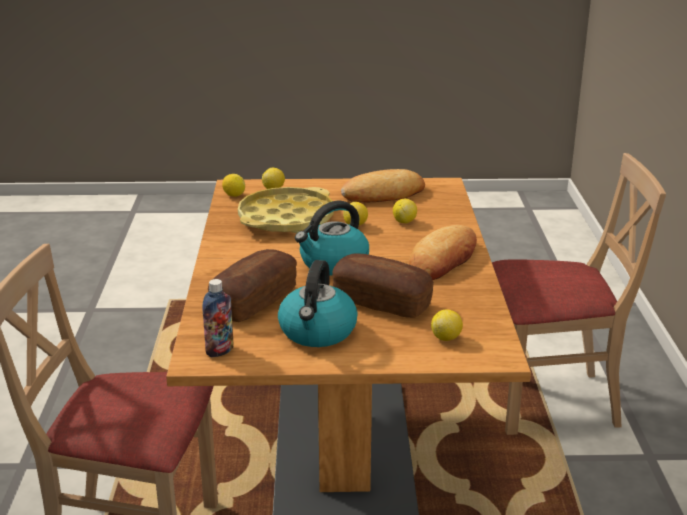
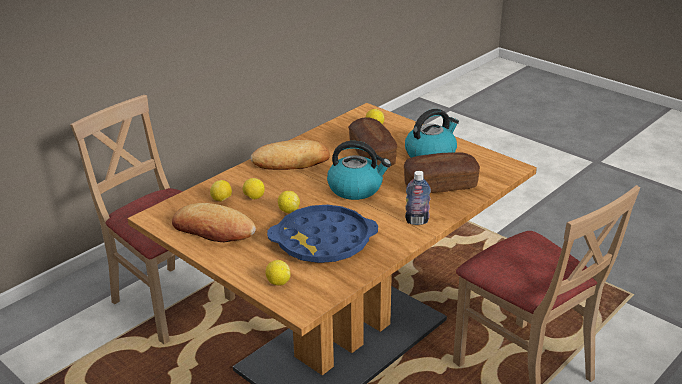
camera: 135 degrees left, 5 degrees up
(219, 351) = (495, 166): bottle -> bottle (417, 221)
(234, 195) = (321, 292): lemon -> lemon (222, 200)
(286, 219) = (323, 241): yellow tray -> blue tray

